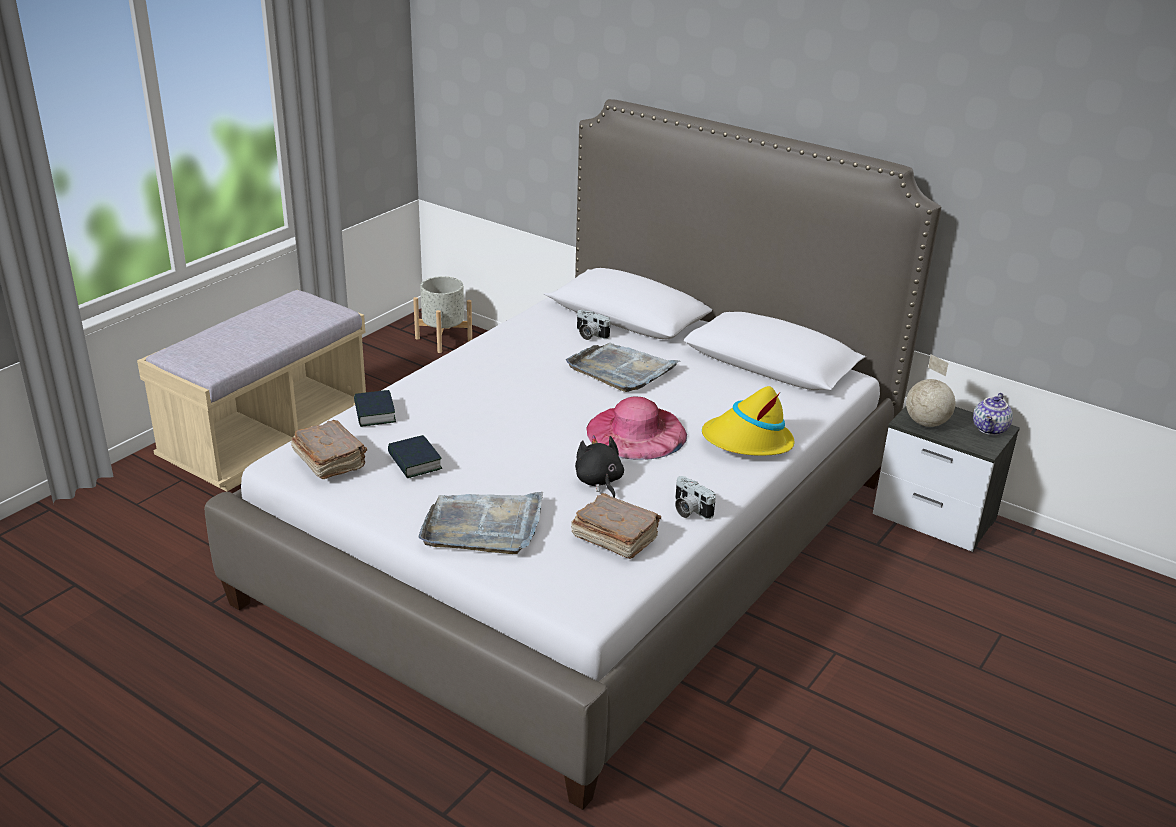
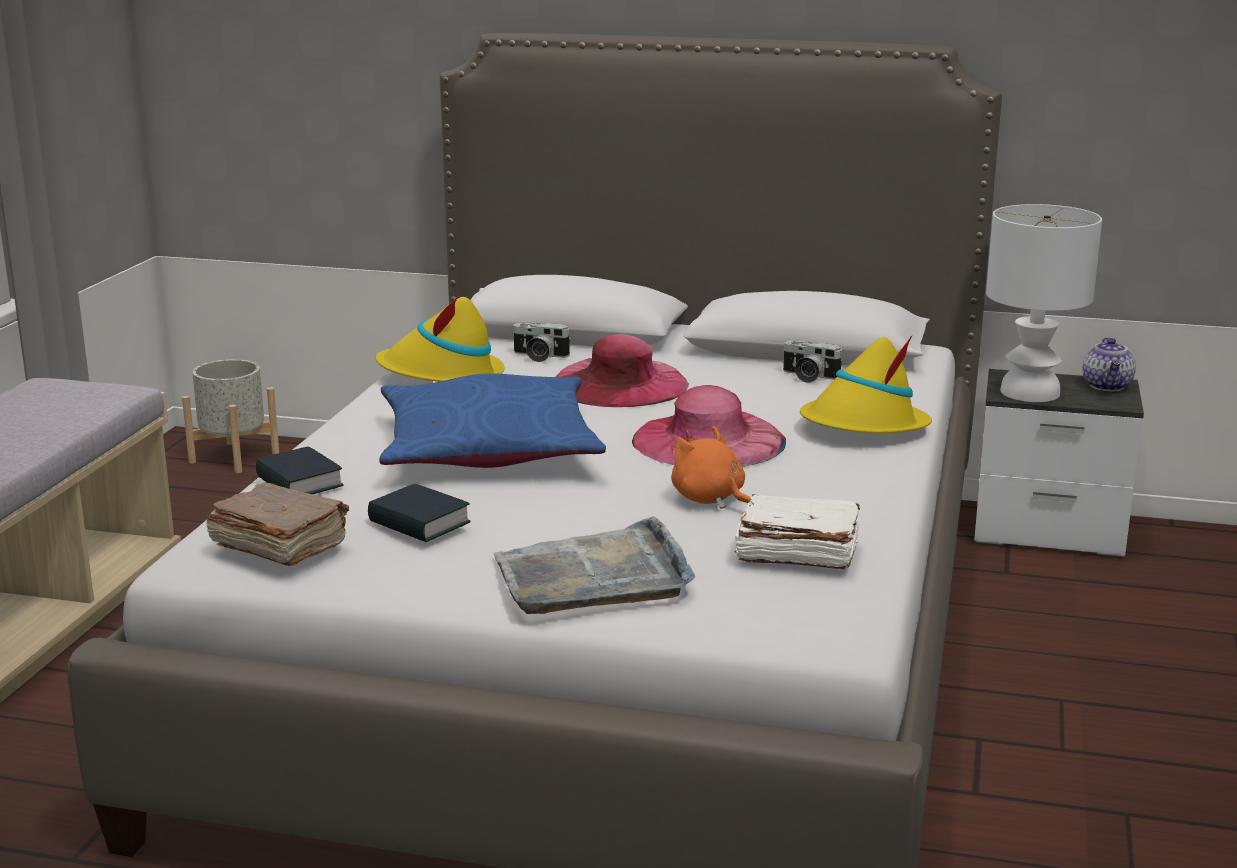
camera: 20 degrees left, 10 degrees down
(499, 409) = (488, 449): none -> blue pillow
(518, 339) = (441, 374): none -> yellow hat
(599, 482) = (710, 499): black plush toy -> orange plush toy
(614, 537) = (795, 553): brown book -> white book
(621, 370) = (619, 383): grey tray -> pink hat
(689, 510) = (864, 506): camera -> camera (808, 377)
(926, 423) = (1030, 393): globe -> white table lamp

